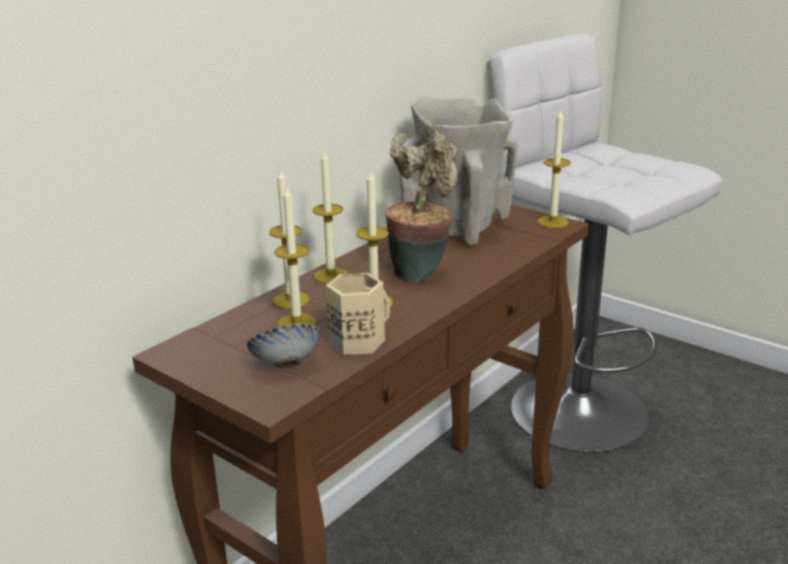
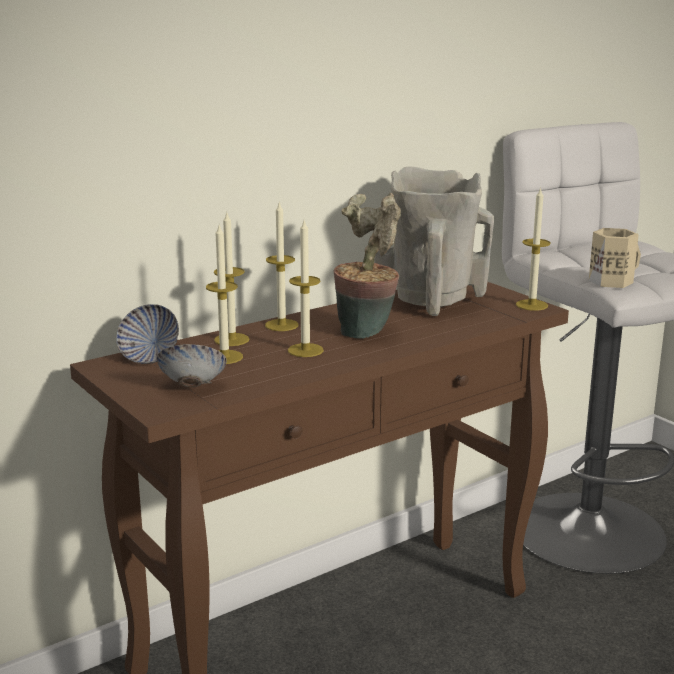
camera: 15 degrees right, 5 degrees down
(217, 335) = (149, 357): none -> bowl
(358, 340) = (269, 376): beige mug -> beige mug (611, 281)

